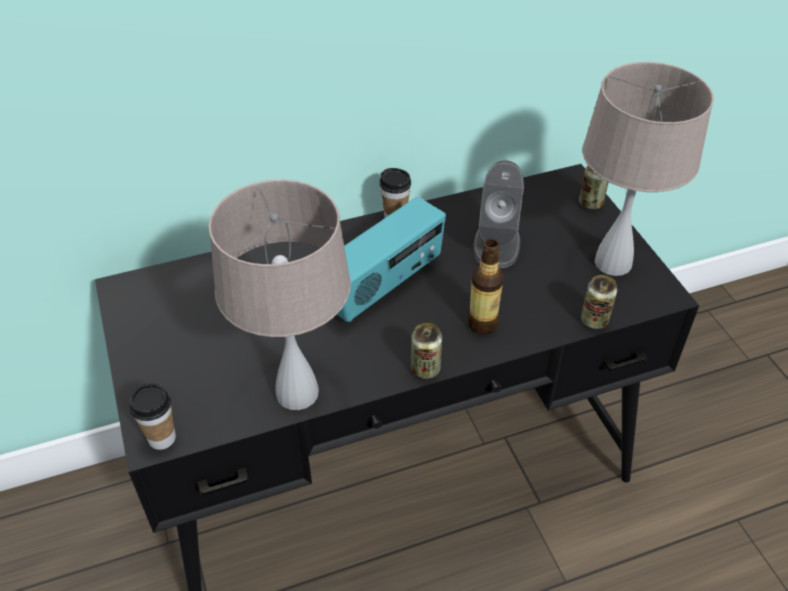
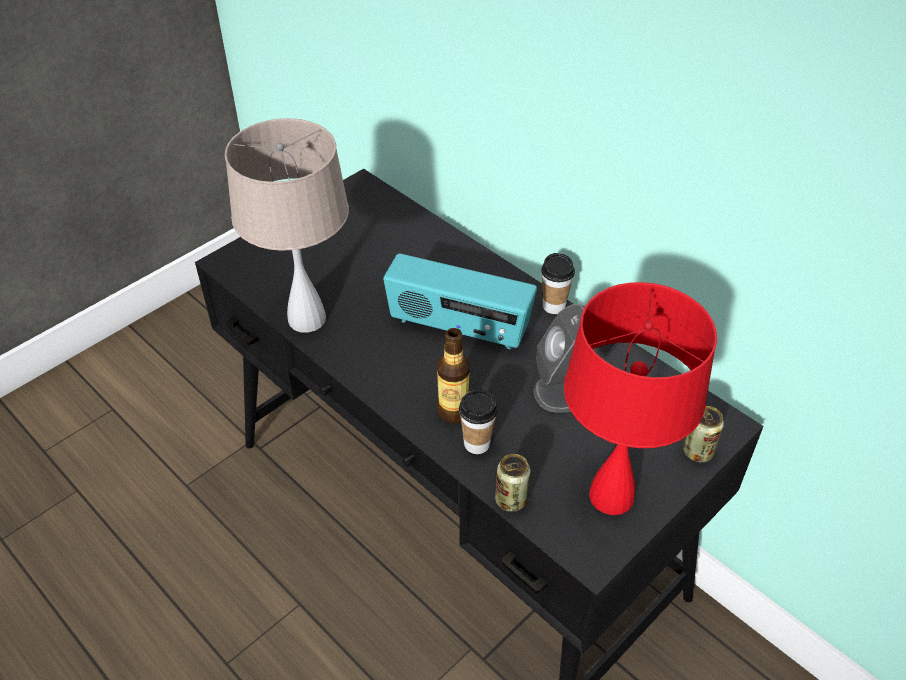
camera: 65 degrees right, 0 degrees up
(162, 438) = (230, 265): cup -> cup (477, 443)
(425, 369) = (374, 389): can -> none
(612, 263) = (610, 495): beige table lamp -> red table lamp

